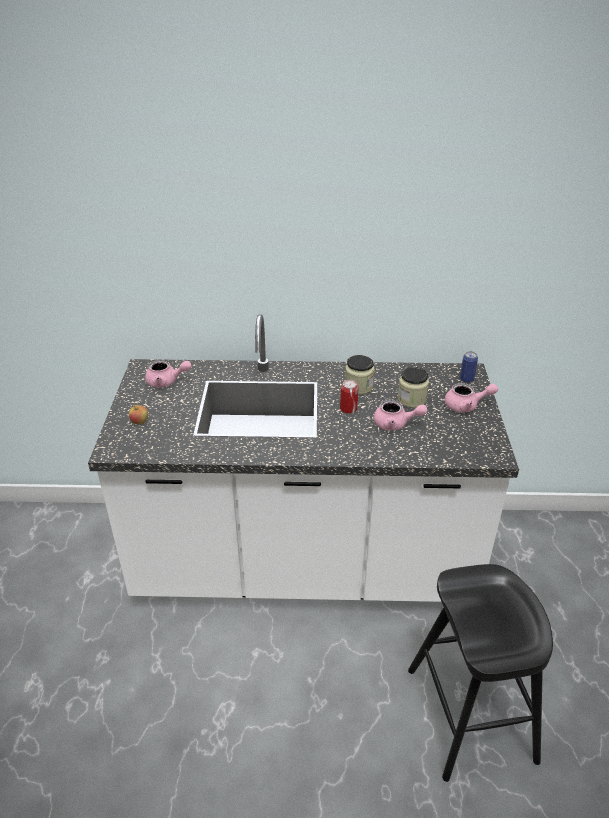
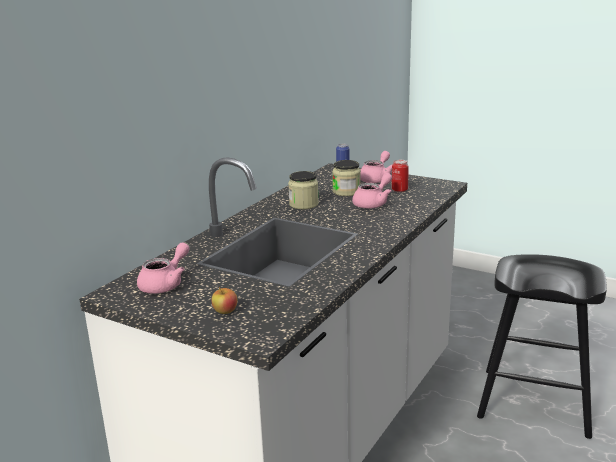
camera: 60 degrees left, 15 degrees down
(348, 409) = (332, 214): can -> can (399, 190)

